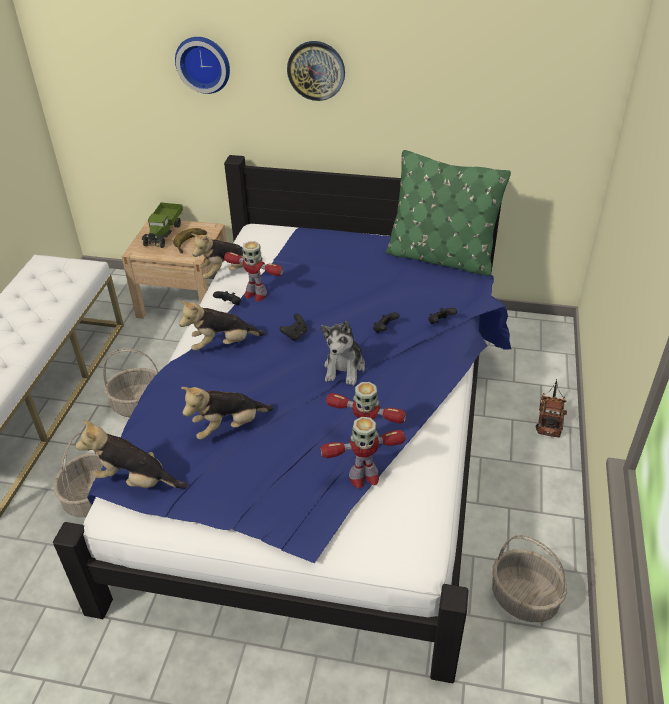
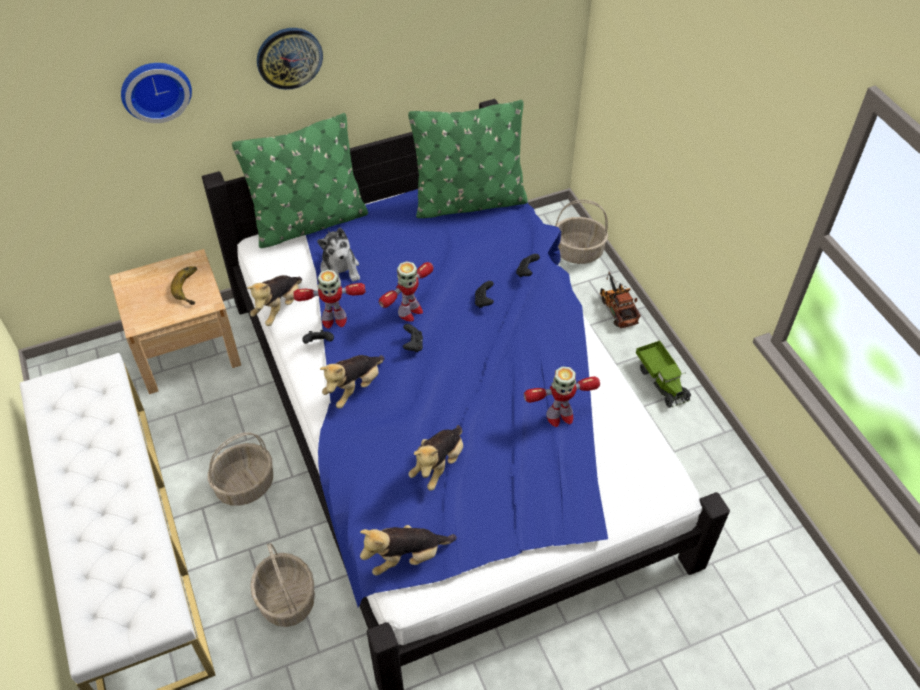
camera: 35 degrees left, 10 degrees up
(164, 233) = (146, 288): toy truck -> toy truck (662, 380)
(303, 228) = (309, 222): none -> green pillow
(344, 368) = (483, 357): plush toy -> plush toy (340, 269)
(363, 477) = (584, 448): toy robot -> toy robot (409, 312)
(525, 598) = (706, 473): basket -> basket (578, 251)

